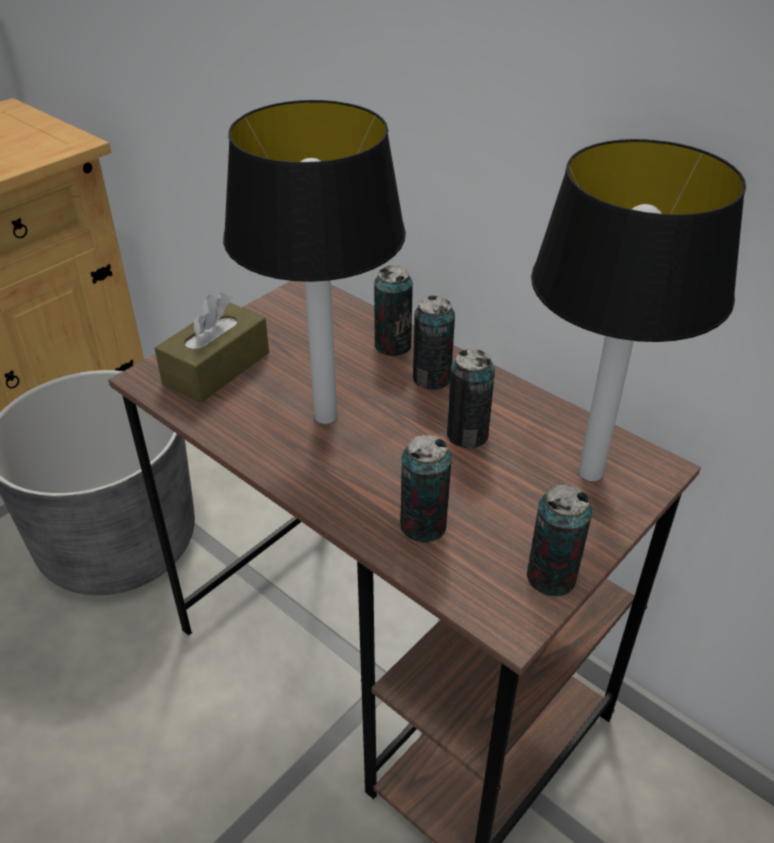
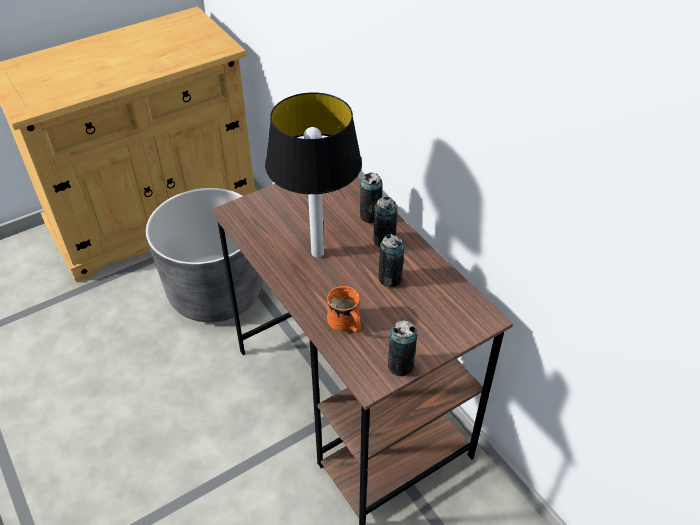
camera: 15 degrees right, 5 degrees up
(217, 368) = (268, 213): brown tissue box -> none
(423, 526) = (346, 325): can -> orange mug
(589, 473) = (447, 314): table lamp -> none

